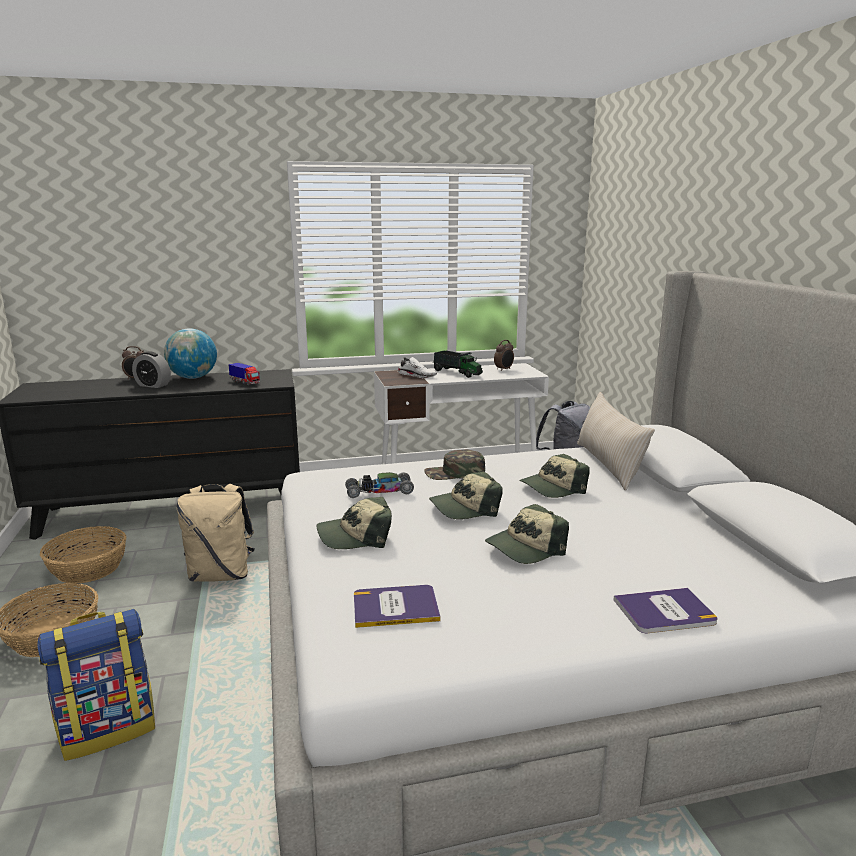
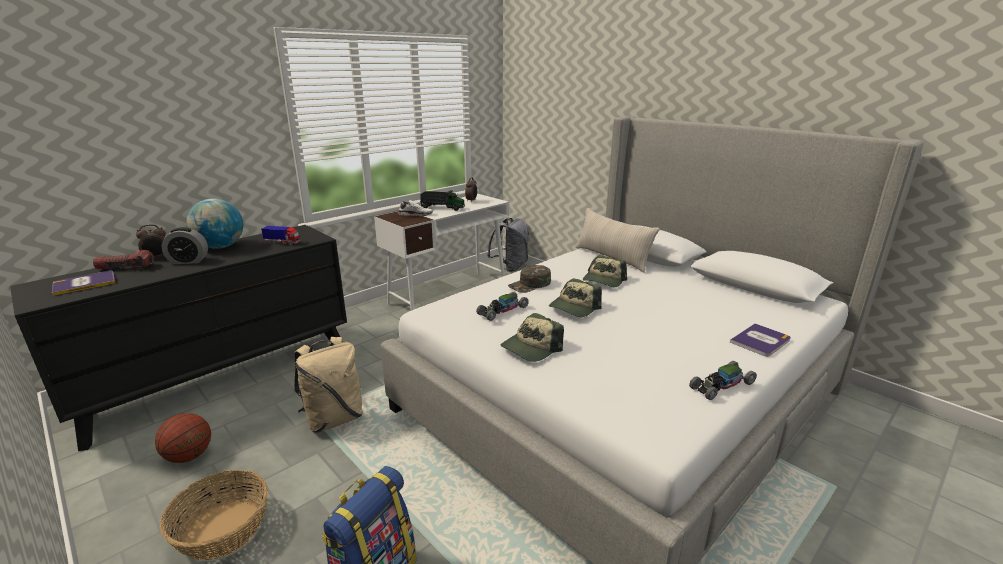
camera: 30 degrees left, 5 degrees up
(88, 568) = (189, 456): basket -> basketball
(105, 383) = (126, 268): none -> flashlight
(395, 607) = (629, 388): book -> book (84, 283)
(516, 643) = (721, 385): none -> toy car
(525, 548) = (644, 324): cap -> none

